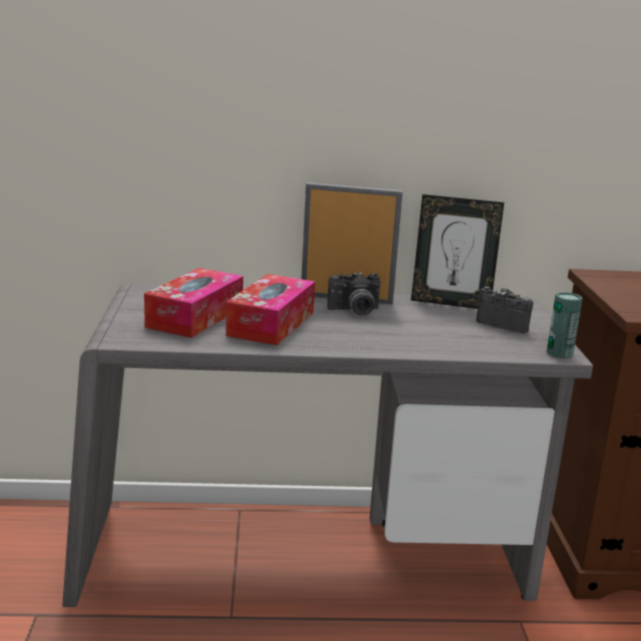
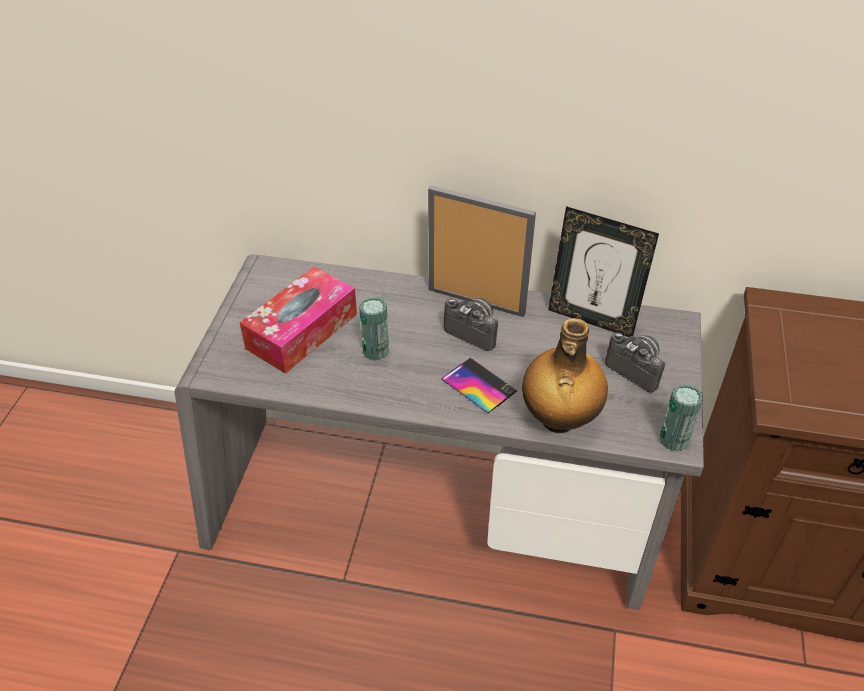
camera: 15 degrees right, 25 degrees up
(271, 324) = (375, 351): tissue box -> can
(355, 311) = (475, 330): camera -> camera turned 150 degrees counterclockwise
(375, 336) = (478, 385): none -> phone
(456, 348) = (558, 419): none -> bottle

